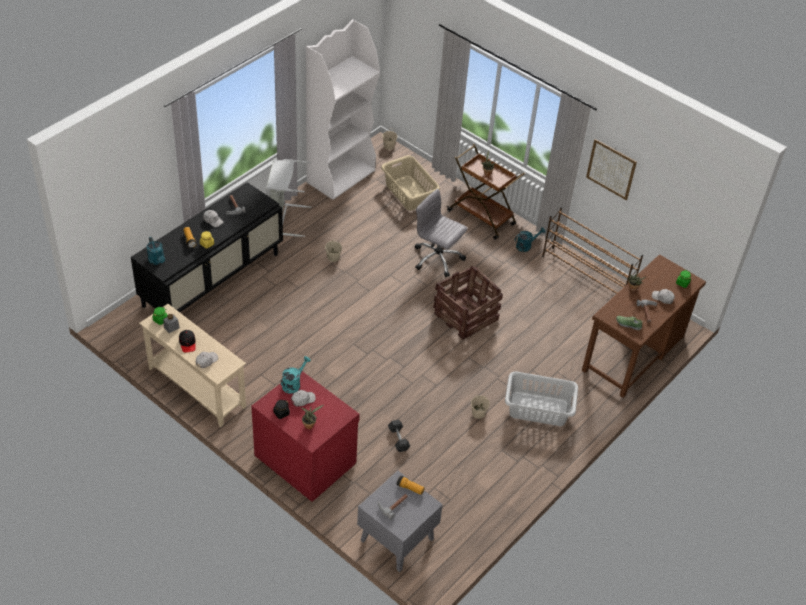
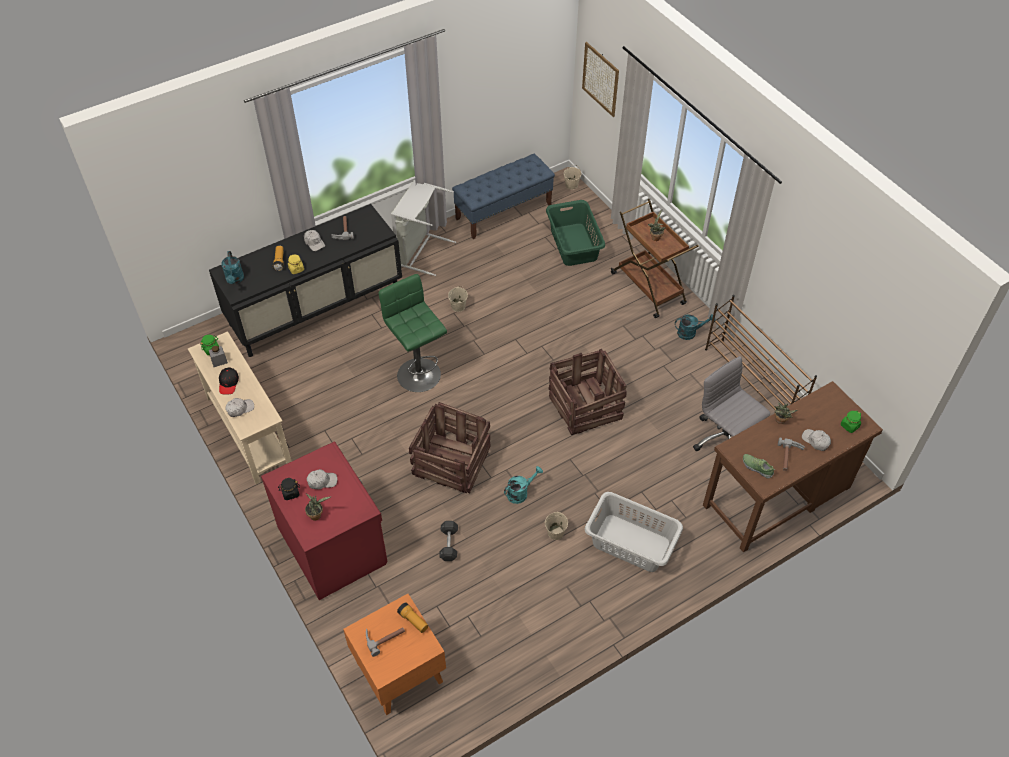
camera: 20 degrees right, 5 degrees up
(293, 383) = (320, 459): turquoise watering can -> turquoise watering can (520, 492)
(322, 316) = (419, 374): none -> green stool
(341, 176) = (504, 211): white bookcase -> blue bench
(375, 378) = (450, 462): none -> crate
(396, 539) = (399, 671): grey nightstand -> orange nightstand
(408, 193) = (573, 245): beige laundry basket -> green laundry basket
(437, 258) = (578, 329): grey office chair -> grey office chair (725, 439)
(611, 168) = (795, 260): picture -> picture (600, 78)

